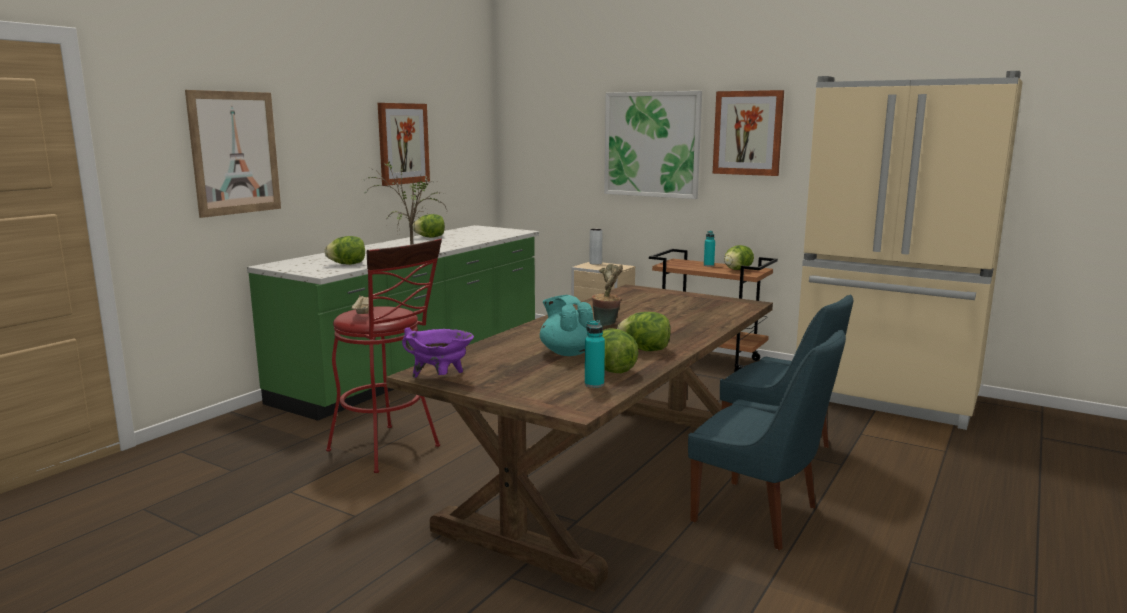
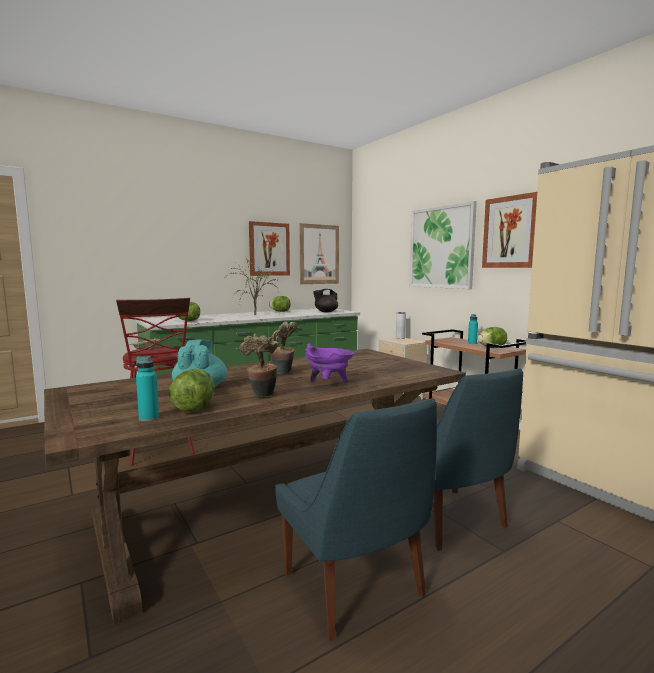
camera: 25 degrees right, 5 degrees down
(235, 153) = (133, 247): picture -> picture (319, 254)
(440, 378) = (67, 395): purple cooking pot -> purple cooking pot (328, 384)
(494, 234) = (325, 312): none -> black teapot
(645, 350) = (262, 396): lettuce -> potted plant

